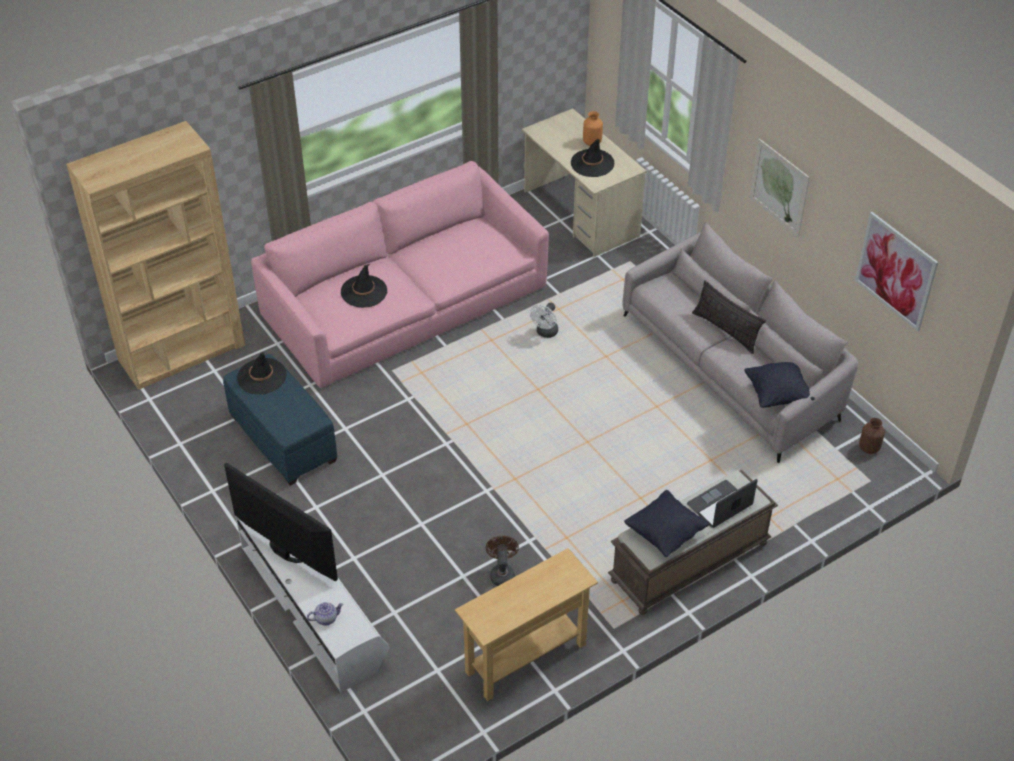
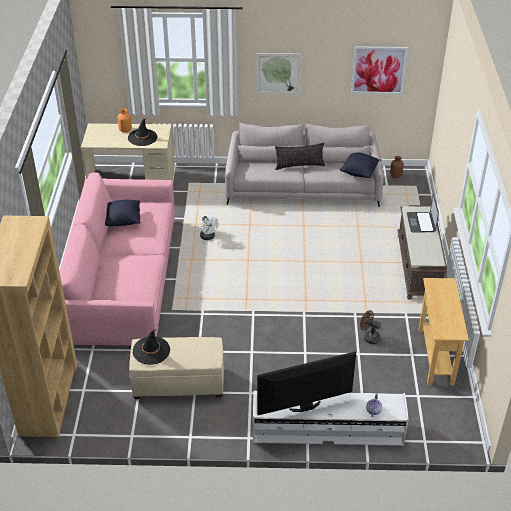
camera: 55 degrees left, 5 degrees down
(282, 438) = (178, 383): blue ottoman -> beige ottoman
(364, 292) = (126, 274): black hat -> none
(665, 533) = (425, 249): black pillow -> black pillow (123, 220)

